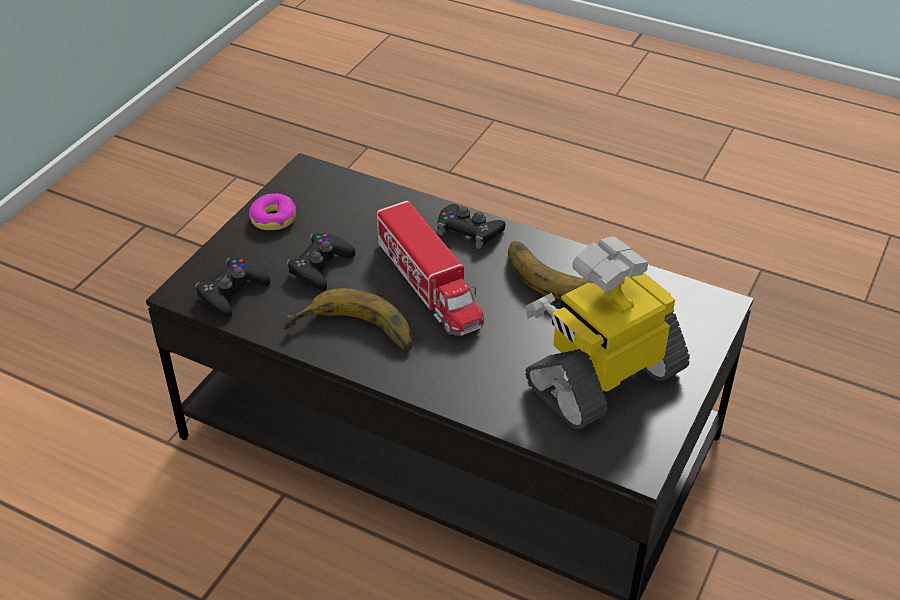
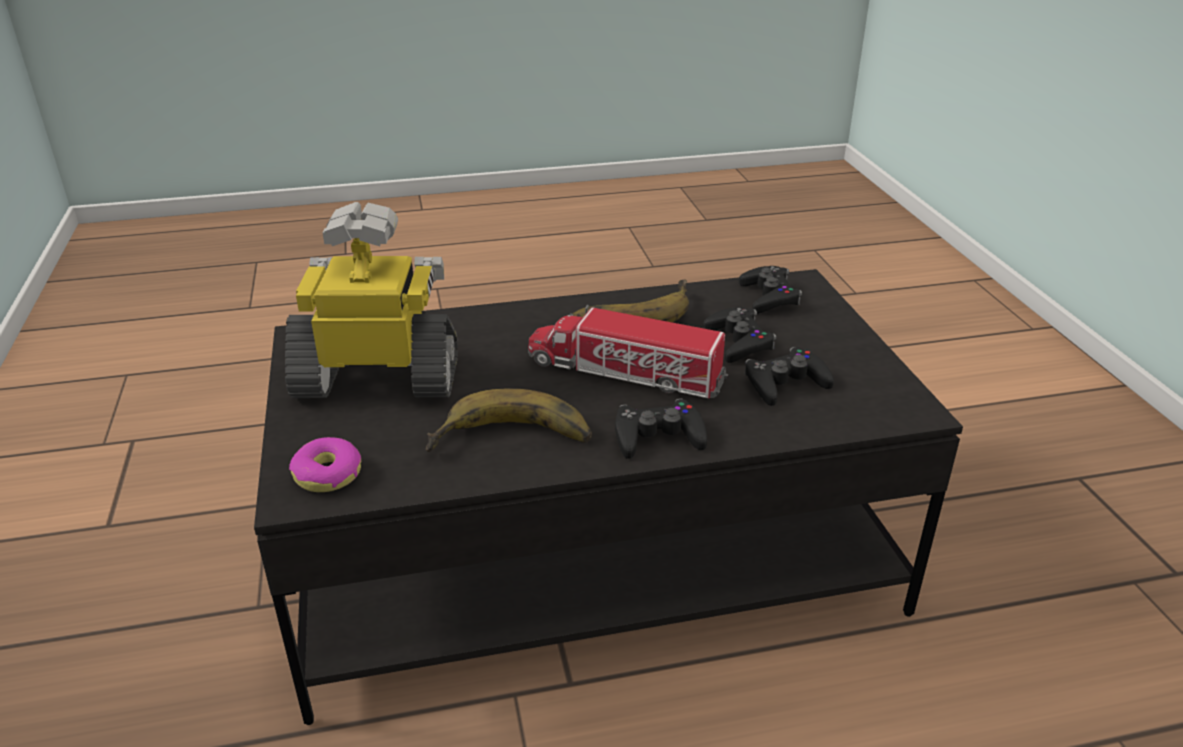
camera: 140 degrees right, 10 degrees down
(273, 218) = (849, 356): donut -> donut (328, 474)
(345, 222) = (785, 383): none -> black game controller
(604, 377) = (380, 377): toy robot -> toy robot turned 105 degrees counterclockwise

